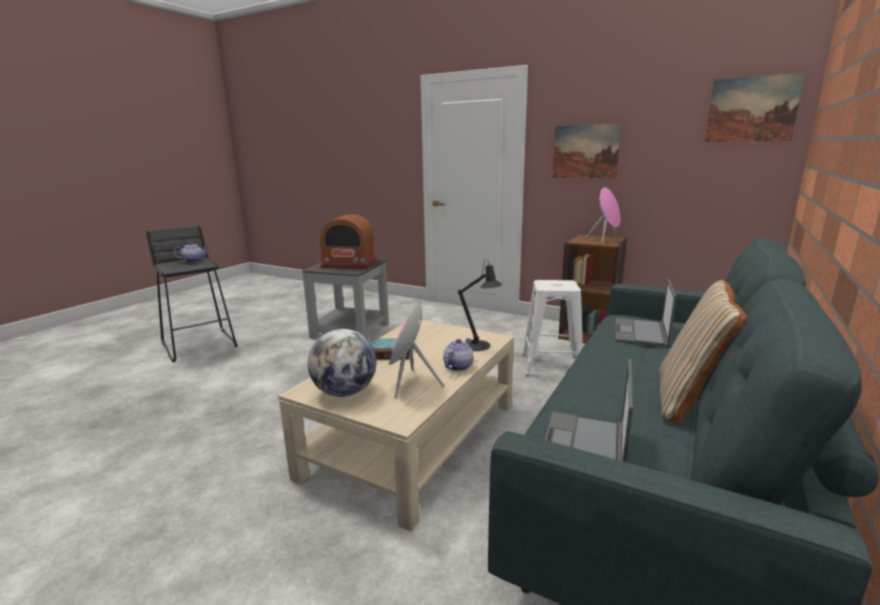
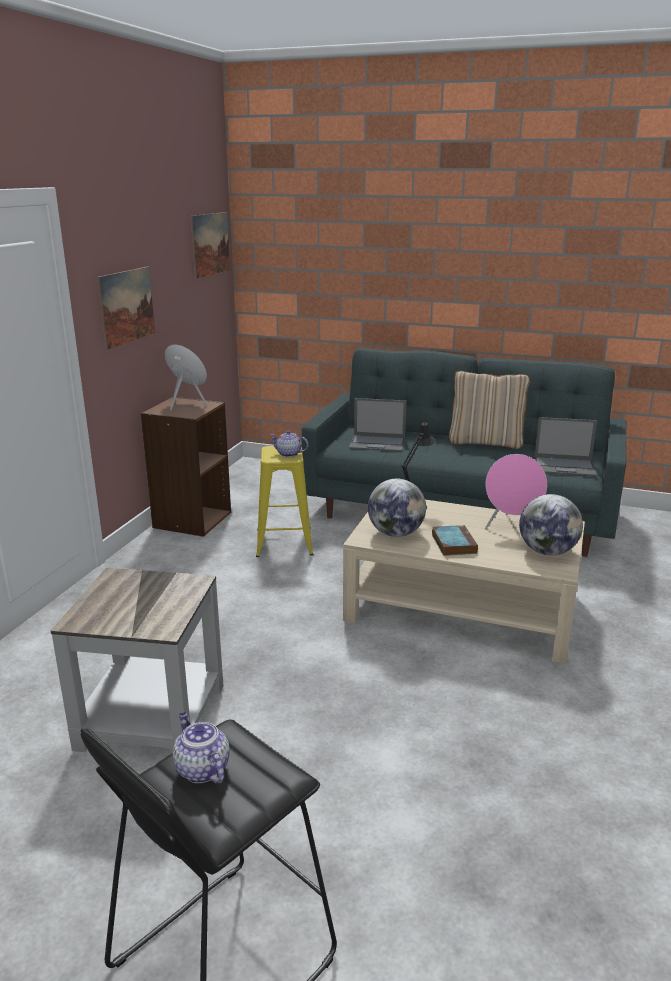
camera: 100 degrees left, 5 degrees up
(349, 263) = (128, 598): radio -> none
(422, 334) = (396, 533): none -> globe
(458, 366) = (464, 512): teapot -> teapot (288, 454)
(551, 366) = (284, 542): white stool -> yellow stool

